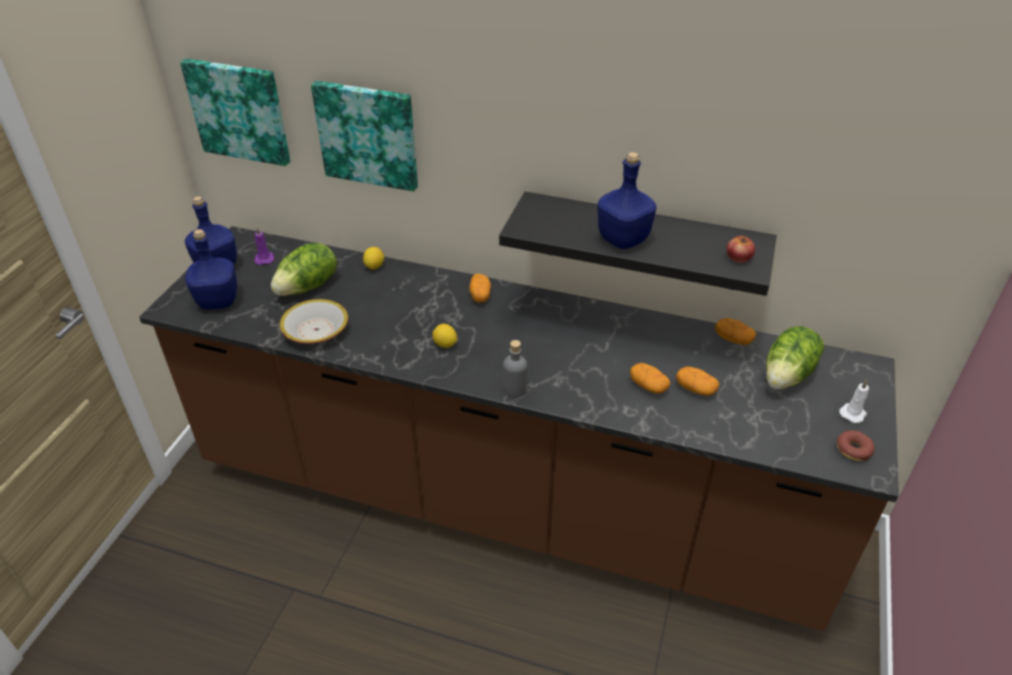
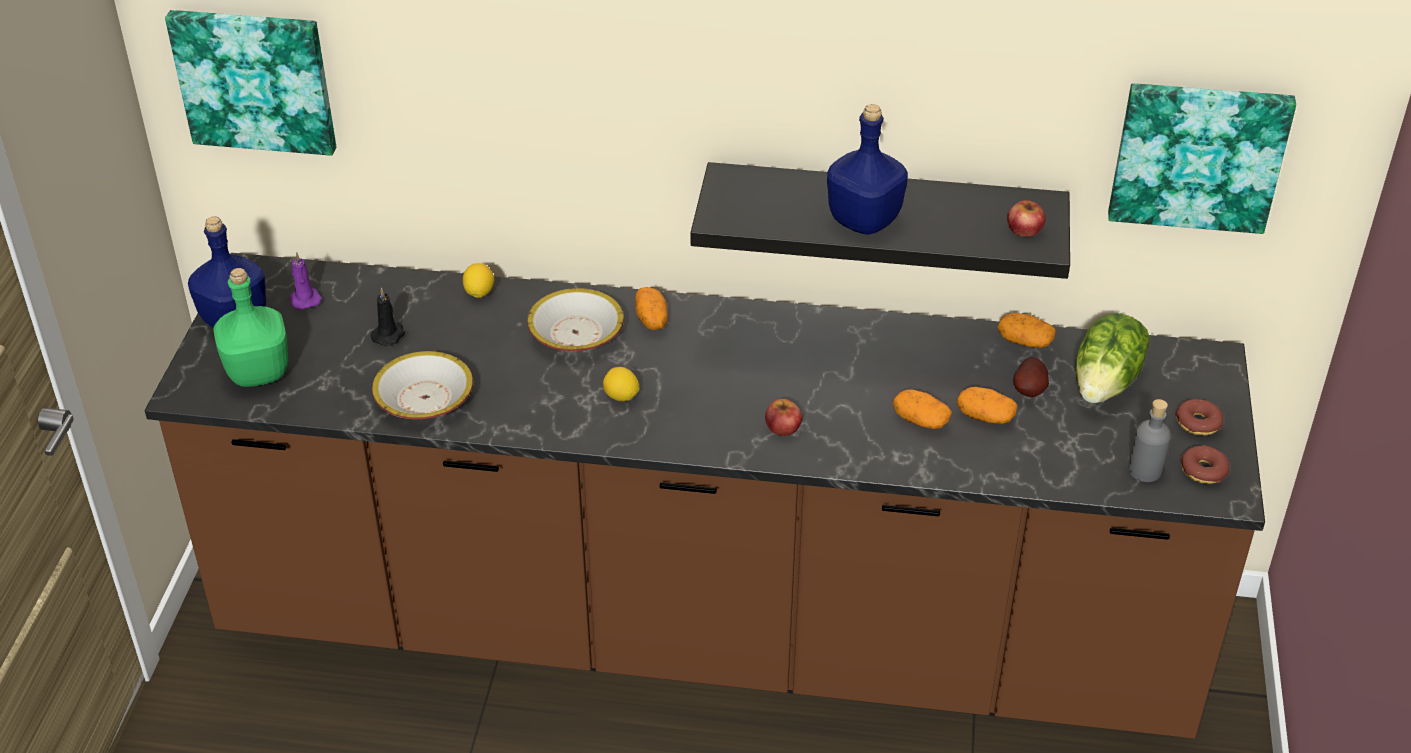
camera: 10 degrees left, 0 degrees up
(218, 301) = (259, 373): blue bottle -> green bottle
(308, 286) = (389, 335): lettuce -> black candle
(368, 134) = (466, 100): picture -> picture (1198, 155)
(427, 299) = (575, 333): none -> bowl
(514, 389) = (737, 448): grey bottle -> grey bottle (1144, 470)
(550, 379) = (783, 427): none -> apple
(731, 374) = (1030, 391): none -> potato
(853, 413) = (1197, 423): white candle -> donut

